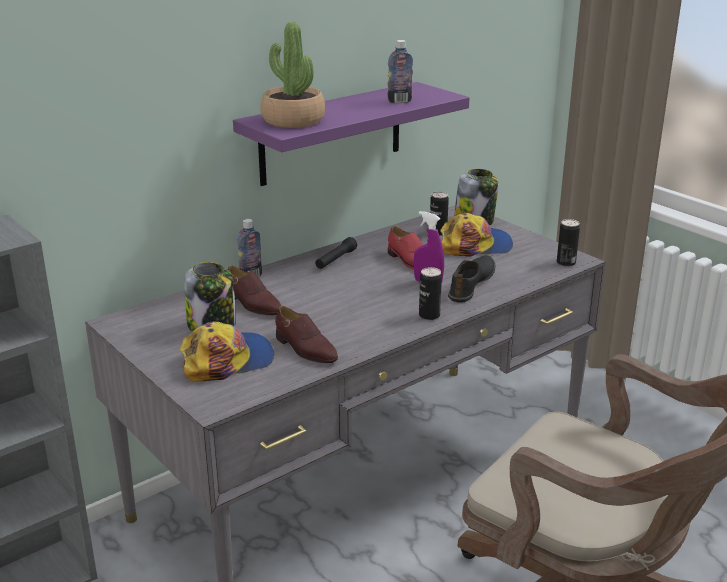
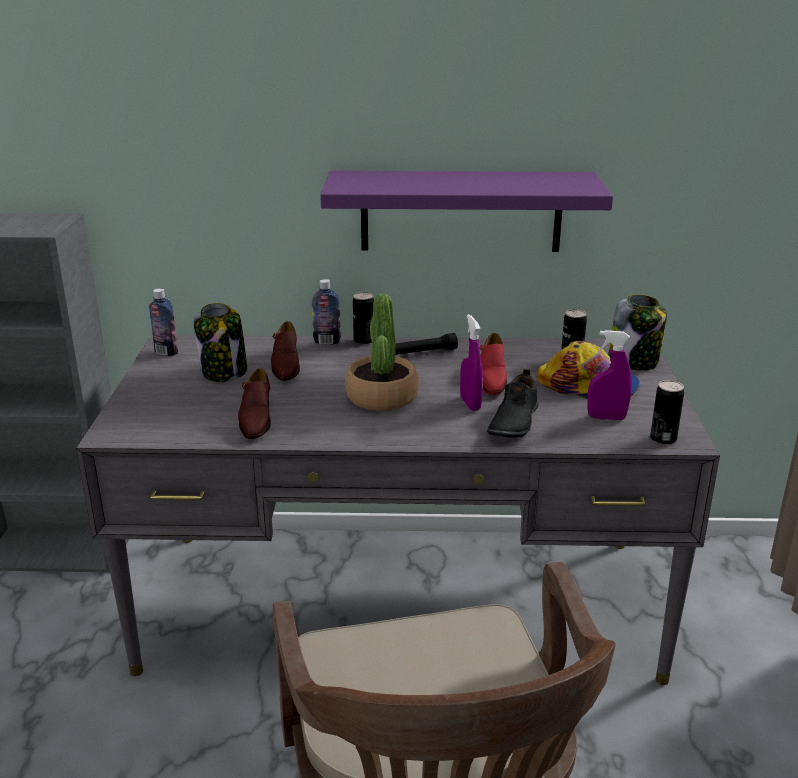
camera: 40 degrees right, 0 degrees up
(227, 360) = (184, 403): cap -> none
(293, 120) = (374, 181): potted plant -> potted plant (381, 397)
(399, 101) = (522, 185): bottle -> bottle (166, 352)
(429, 316) = (414, 434): can -> can (364, 341)
(472, 284) = (513, 421): black shoe -> black shoe turned 135 degrees clockwise
(518, 262) = (606, 418): none -> purple spray bottle

